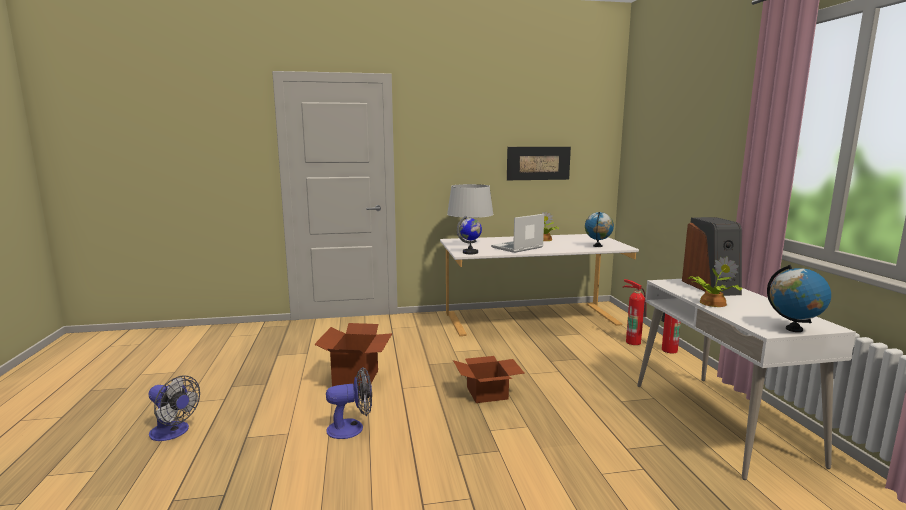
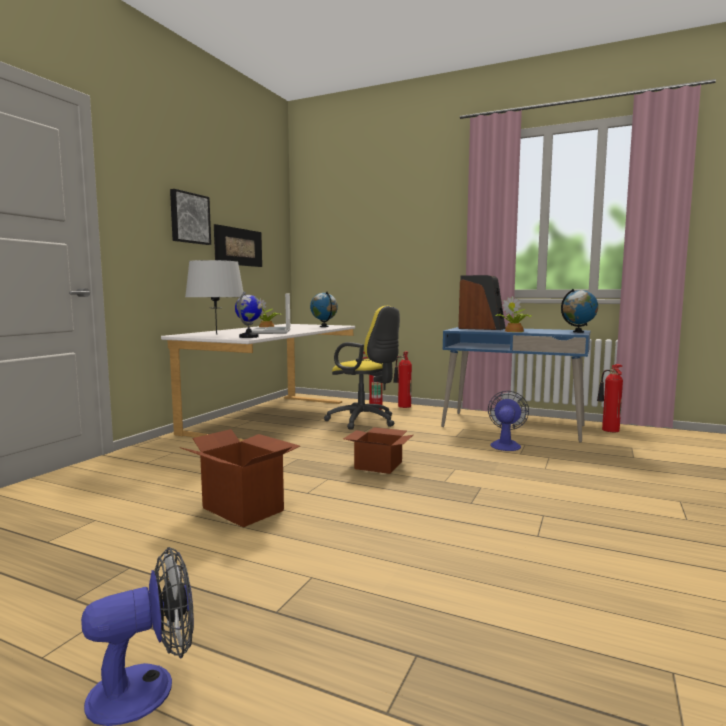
camera: 55 degrees left, 5 degrees down
(352, 428) = (356, 536): fan -> fan (505, 444)
(479, 145) = (189, 218): none -> picture
(586, 351) = (365, 421): none -> yellow office chair
(720, 422) = (513, 426): white desk -> blue desk
(851, 494) = (609, 430): none -> fire extinguisher

